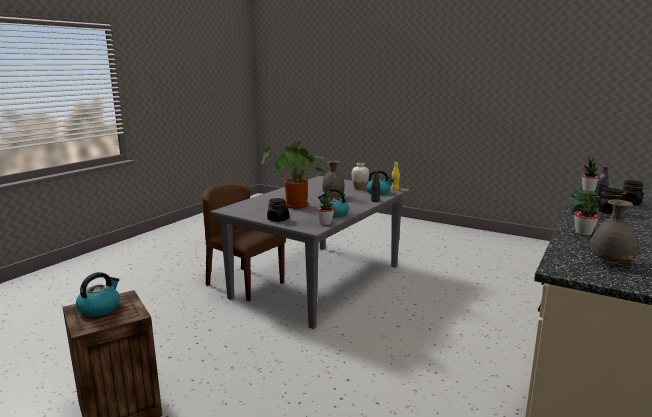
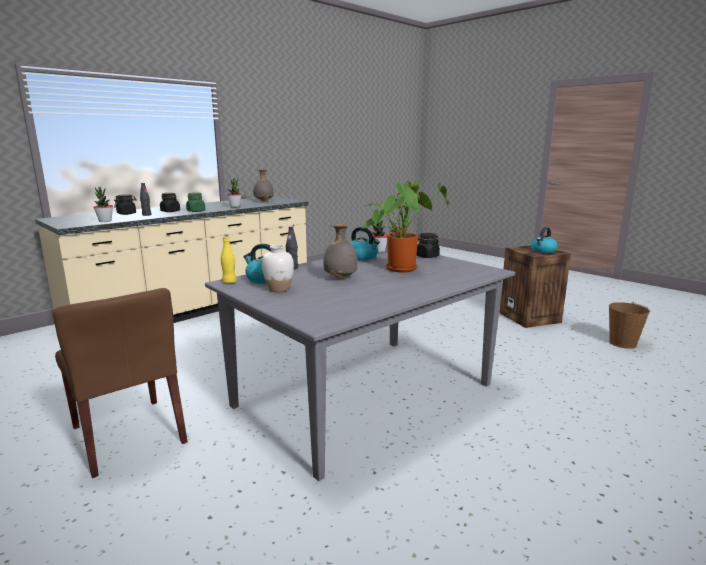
camera: 165 degrees left, 0 degrees up
(43, 366) = (622, 343): none -> brown bucket
(244, 283) = (473, 405): brown chair -> brown chair (129, 435)

